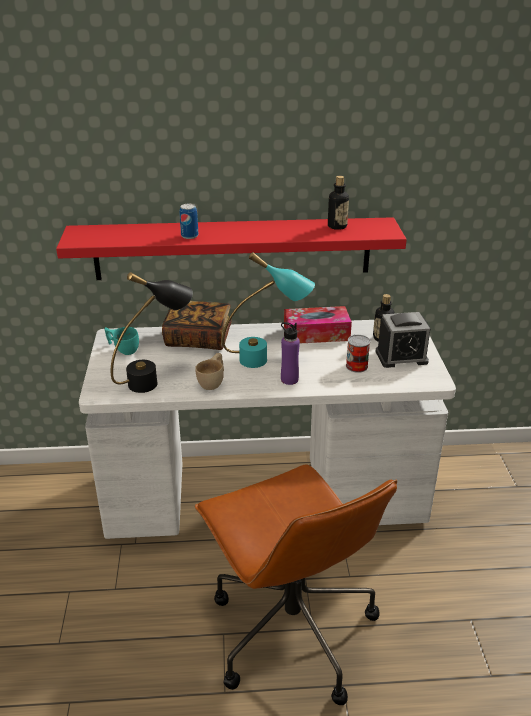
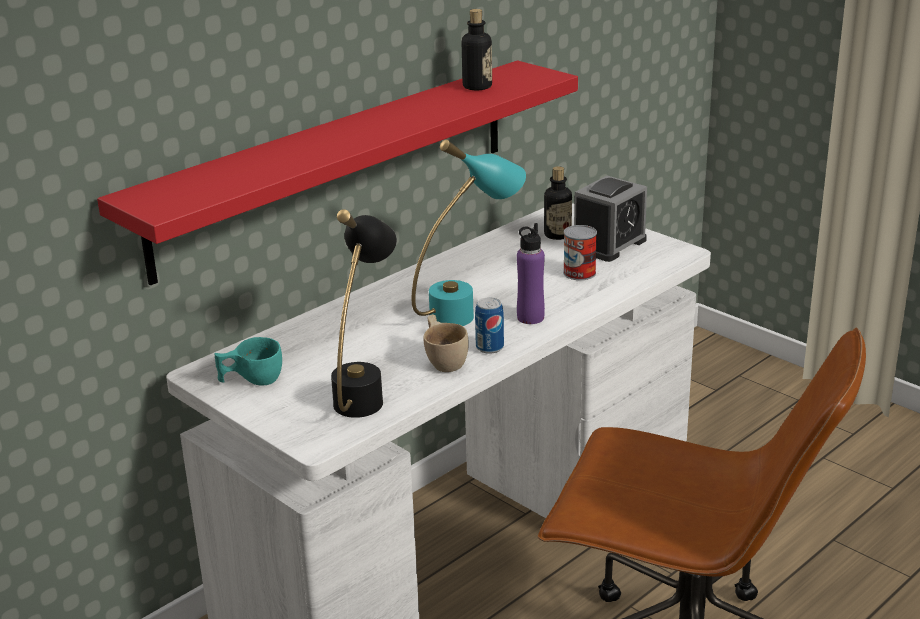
camera: 40 degrees left, 5 degrees down
(189, 236) = (318, 151): can -> can (489, 347)
(198, 338) = (336, 324): book -> none
(316, 334) = (476, 260): tissue box -> none

